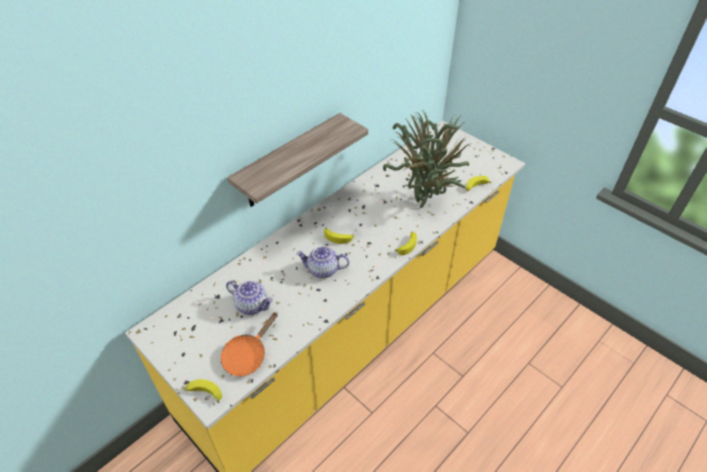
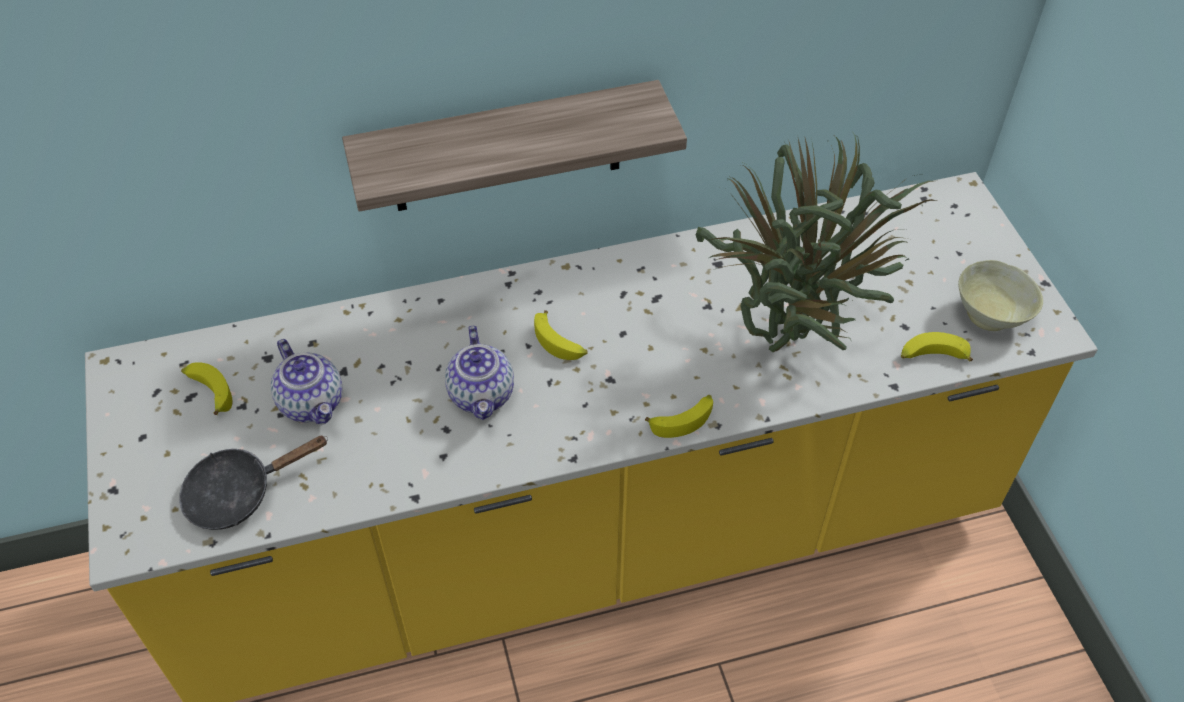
camera: 30 degrees right, 5 degrees up
(204, 393) = (125, 525): banana -> banana (208, 391)
(247, 355) = (239, 493): orange frying pan -> black frying pan
(323, 270) = (482, 395): teapot -> teapot turned 135 degrees counterclockwise
(484, 166) = (991, 316): none -> beige bowl

